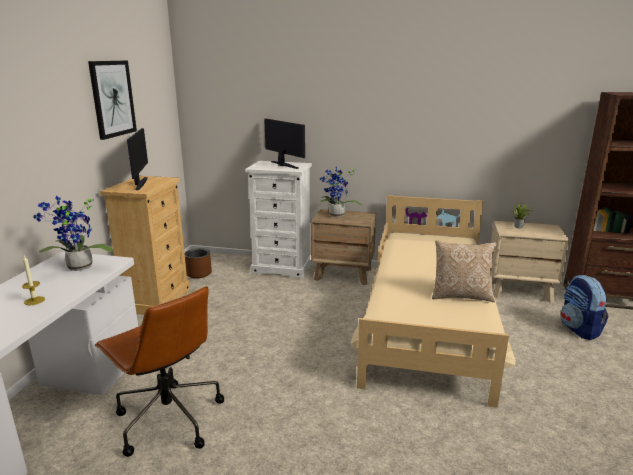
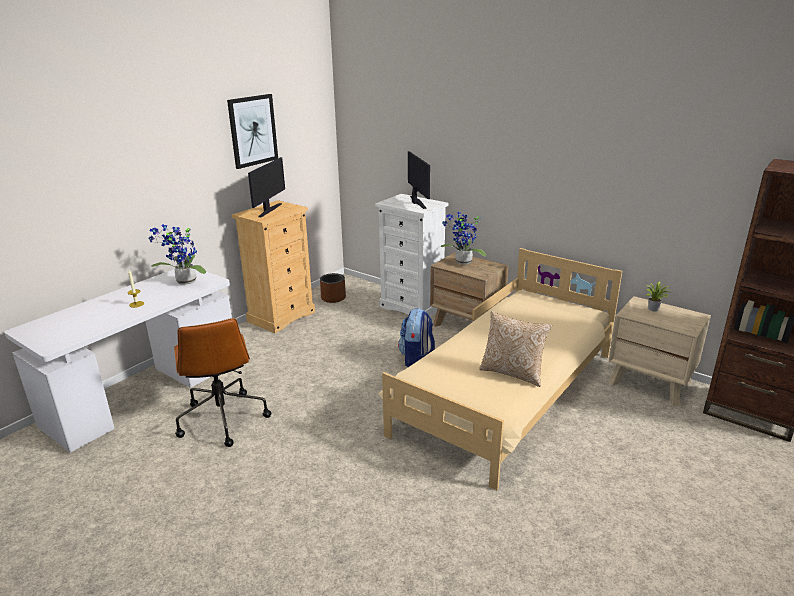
camera: 25 degrees right, 5 degrees up
(579, 329) = (675, 442): backpack -> backpack (417, 359)

